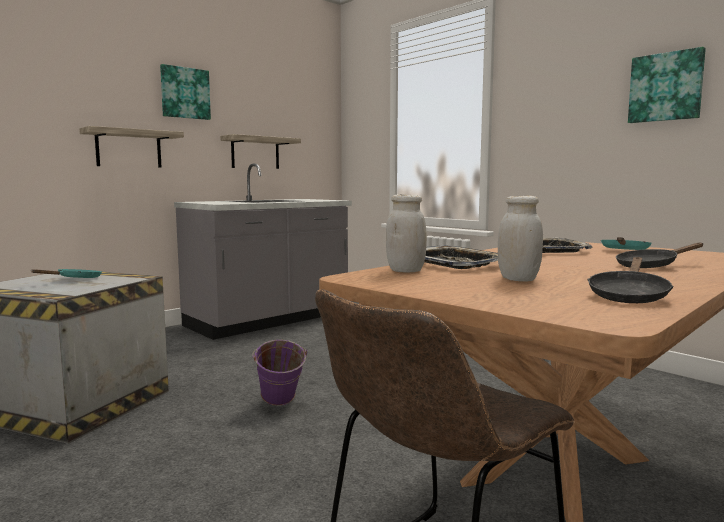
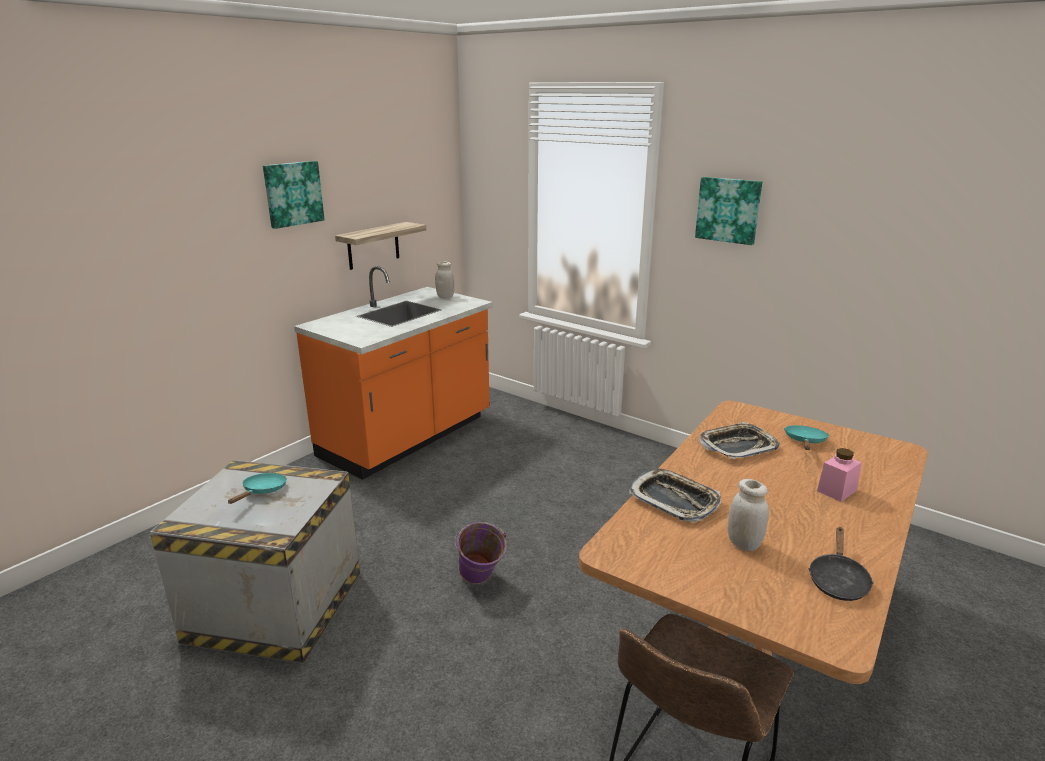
camera: 10 degrees left, 15 degrees up
(129, 149) = (239, 276): shelf -> none
(269, 320) = (407, 437): grey counter -> orange counter
(405, 271) = (642, 527): white jar -> white jar (445, 297)
(651, 266) = (836, 491): black frying pan -> pink jar
(666, 87) = (843, 233): picture -> picture (728, 210)

